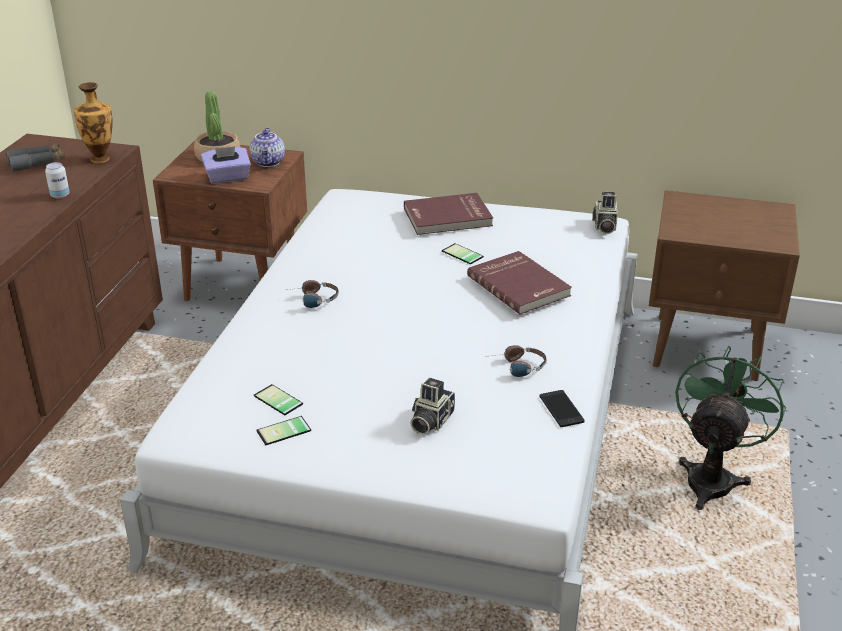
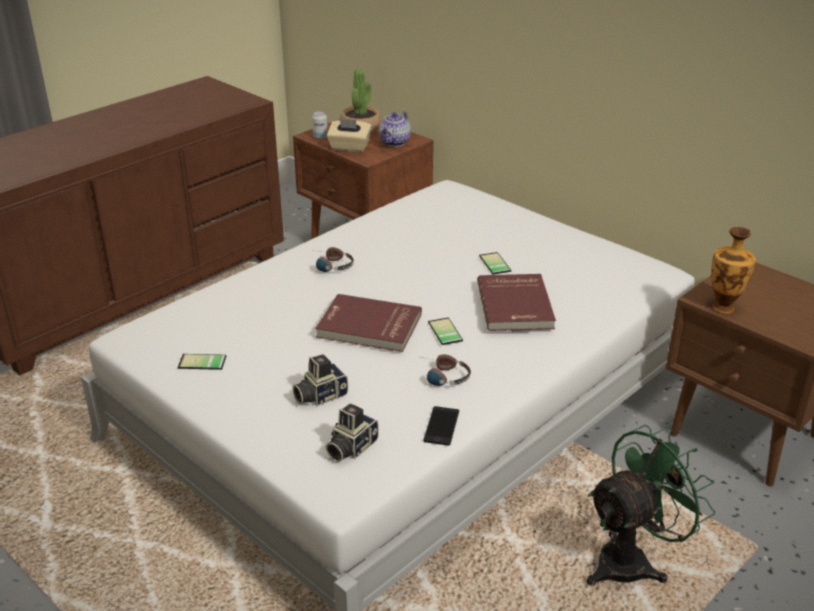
camera: 30 degrees right, 0 degrees up
(37, 163) = (188, 99): grey binoculars -> none
(60, 195) = (175, 126): can -> can (320, 137)
(100, 158) = (234, 105): vase -> vase (724, 307)
(227, 178) = (349, 147): purple tissue box -> beige tissue box
(276, 401) = (221, 337): phone -> phone (443, 332)
(448, 218) = (515, 228): red book -> red book (368, 327)
(604, 226) = (656, 275): camera -> camera (350, 447)

